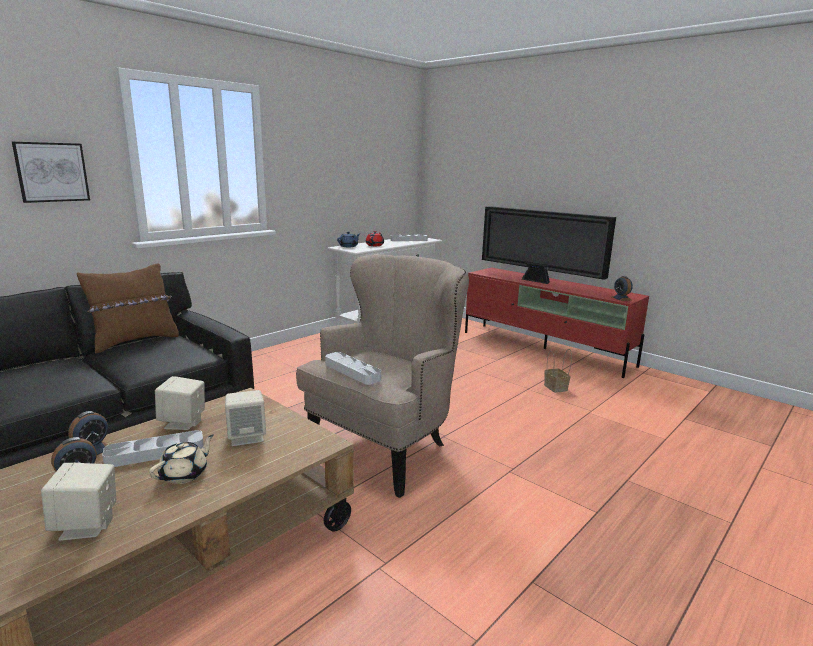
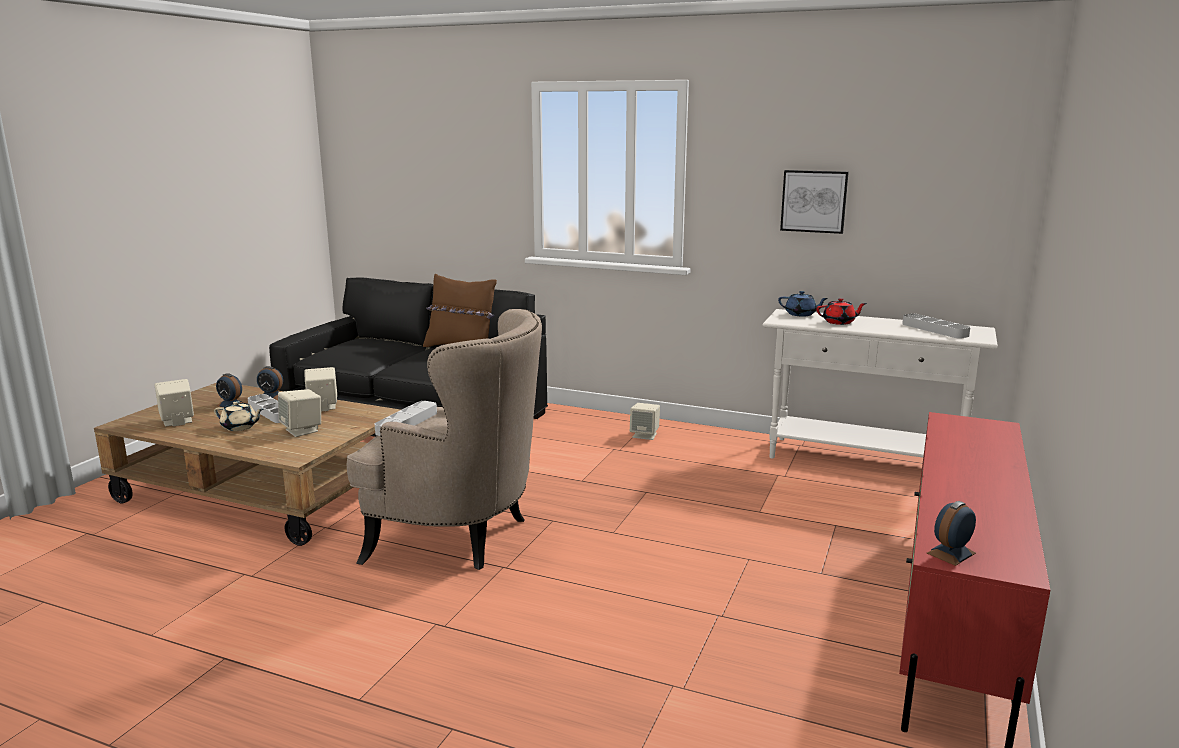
camera: 70 degrees right, 0 degrees up
(52, 172) = (472, 183): picture -> picture (814, 201)
(284, 358) = (645, 435): none -> beige speaker
(538, 281) = (967, 468): television -> none
(556, 388) = (753, 644): basket -> none

